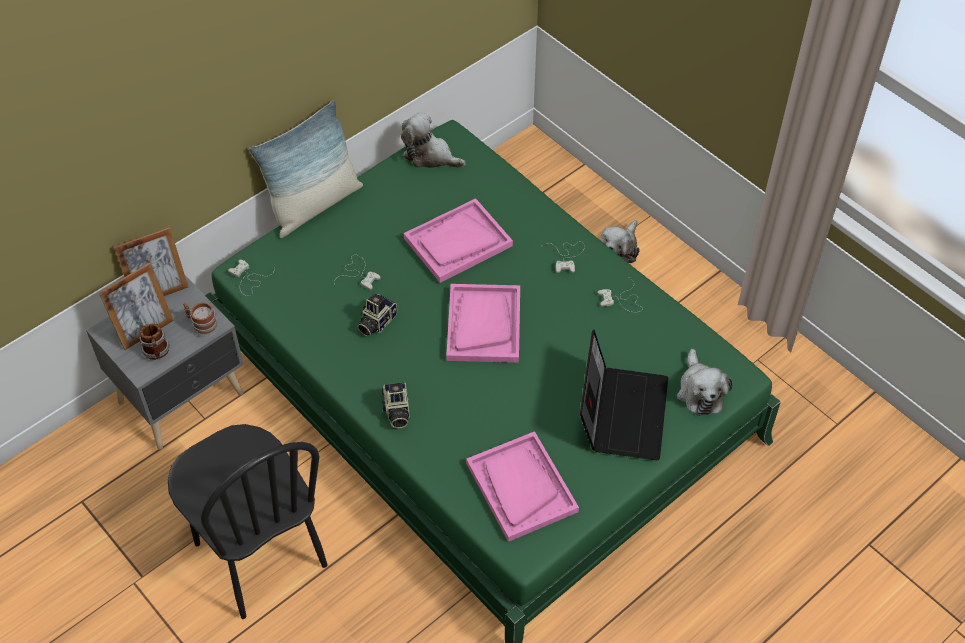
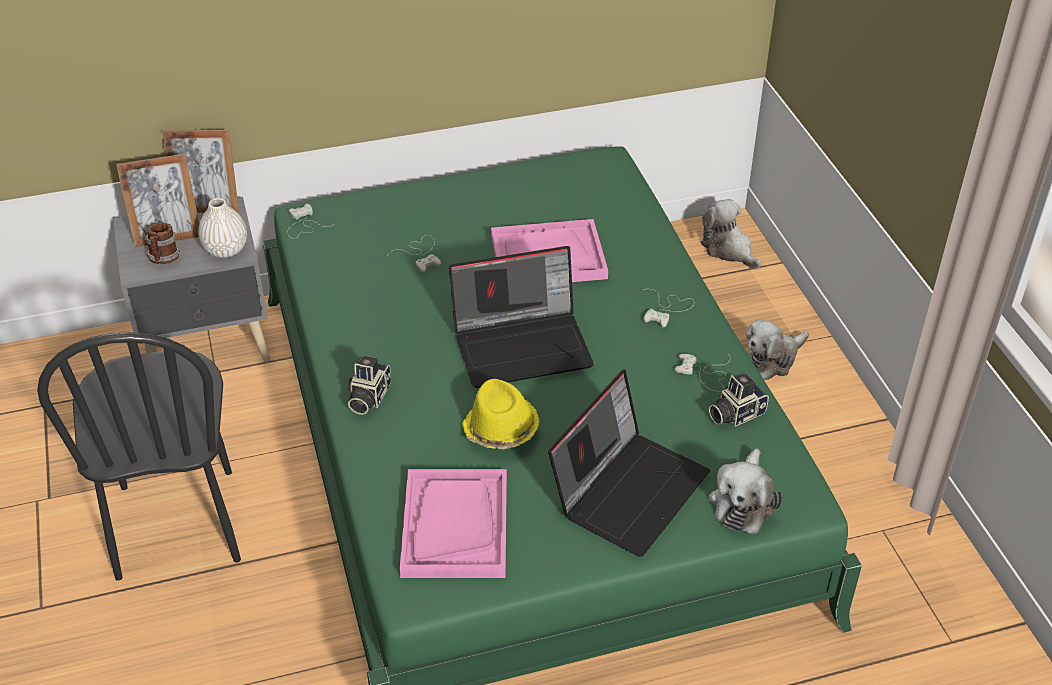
camera: 25 degrees right, 10 degrees down
(202, 325) = (226, 250): mug -> white vase
(314, 205) = (420, 179): pillow -> none
(376, 322) = (406, 304): camera -> camera (735, 413)
(430, 155) = (572, 169): plush toy -> plush toy (728, 249)
(483, 324) = (523, 344): pink tray -> laptop
(508, 400) = (500, 429): none -> yellow hat

